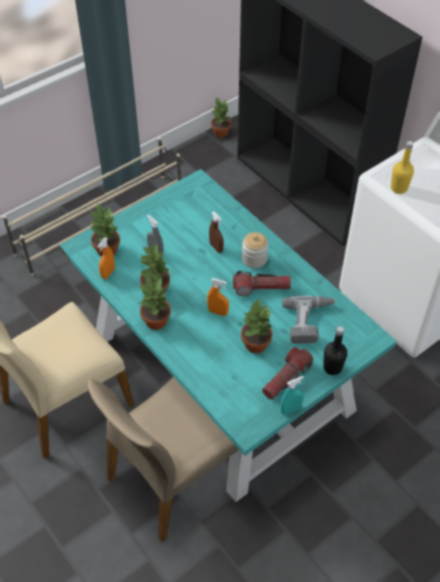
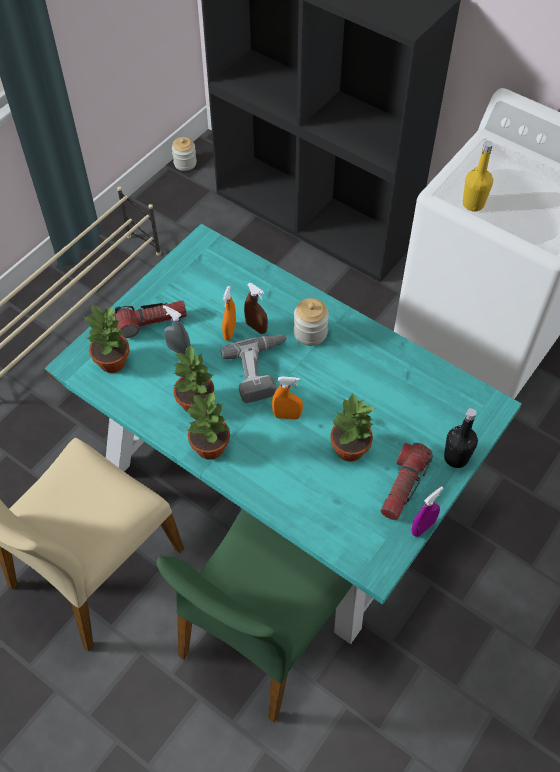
camera: 15 degrees left, 5 degrees up
(108, 273) = (124, 394): orange spray bottle -> orange spray bottle (229, 332)
(174, 476) = (264, 631): beige chair -> green chair
(220, 132) = (185, 163): potted plant -> jar
(261, 288) = (331, 370): flashlight -> flashlight (150, 322)
(290, 409) = (423, 527): turquoise spray bottle -> purple spray bottle
(310, 322) = (408, 402): power drill -> power drill (262, 370)

